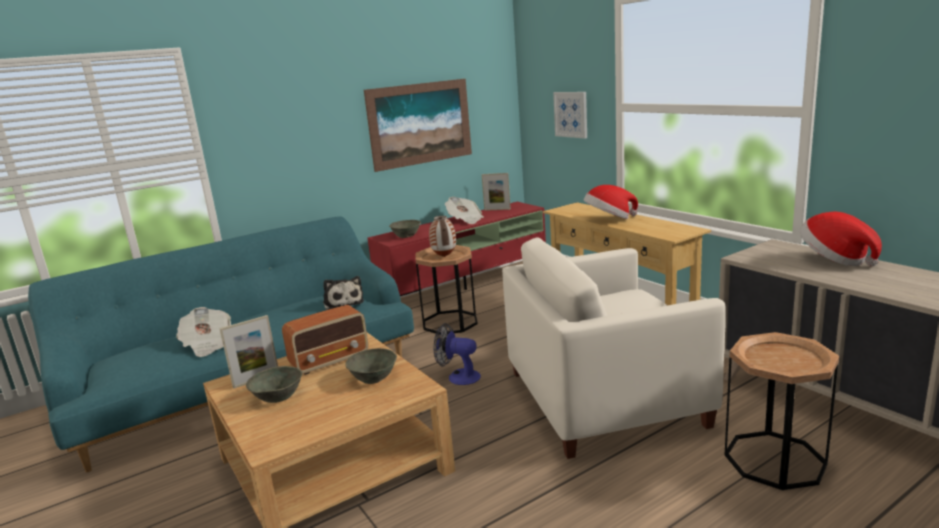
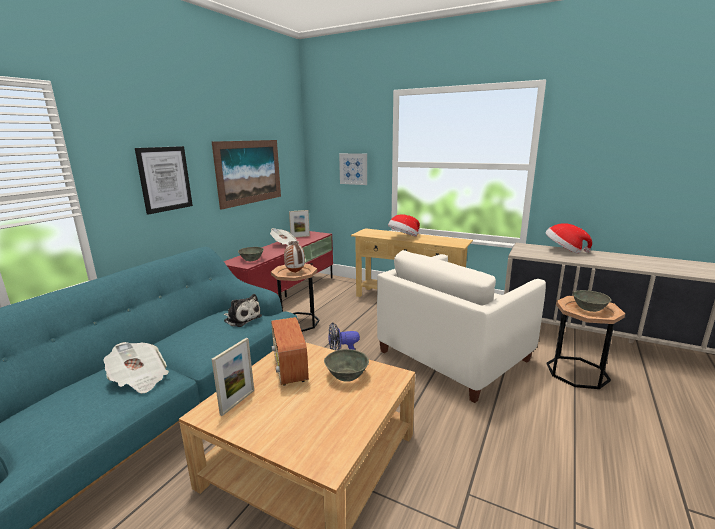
camera: 30 degrees left, 0 degrees up
(278, 397) = (279, 413): grey bowl -> grey bowl (589, 308)
(301, 137) = (165, 179): none -> picture
(330, 360) = (290, 368): radio -> radio turned 135 degrees clockwise

